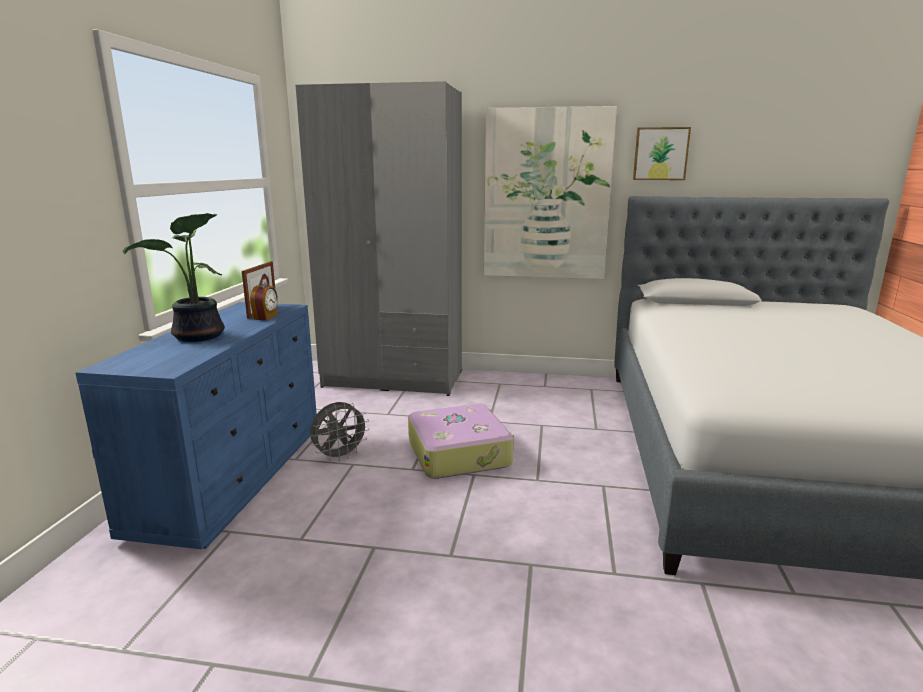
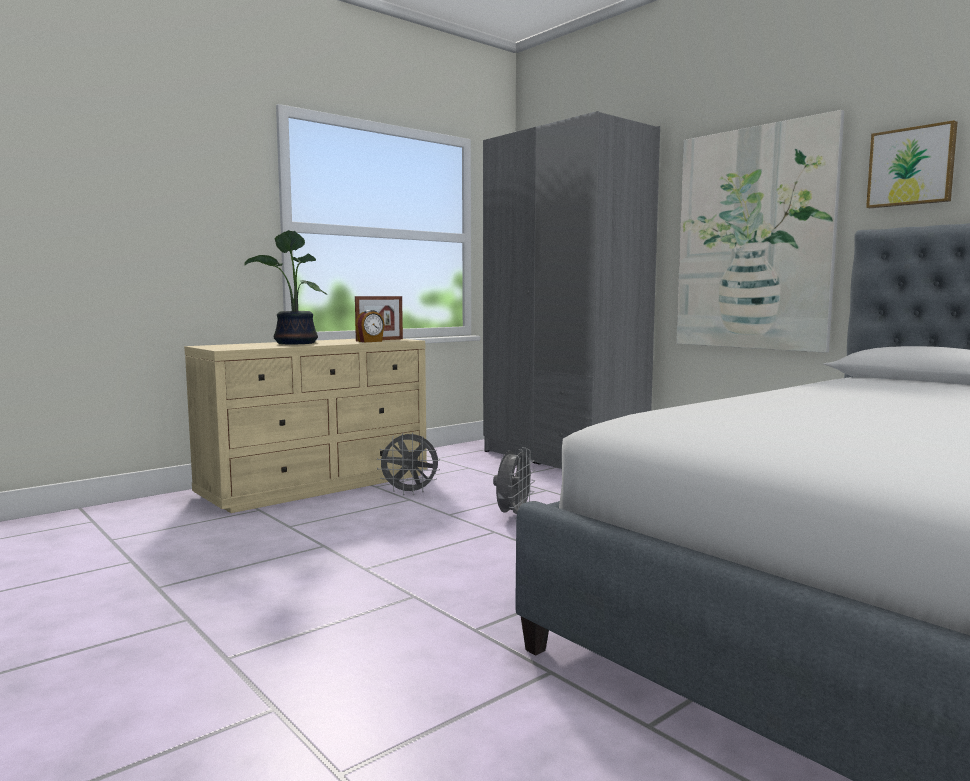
camera: 40 degrees right, 10 degrees down
(234, 476) = (318, 485): blue dresser -> beige dresser
(459, 453) = (513, 516): suitcase -> grey fan

